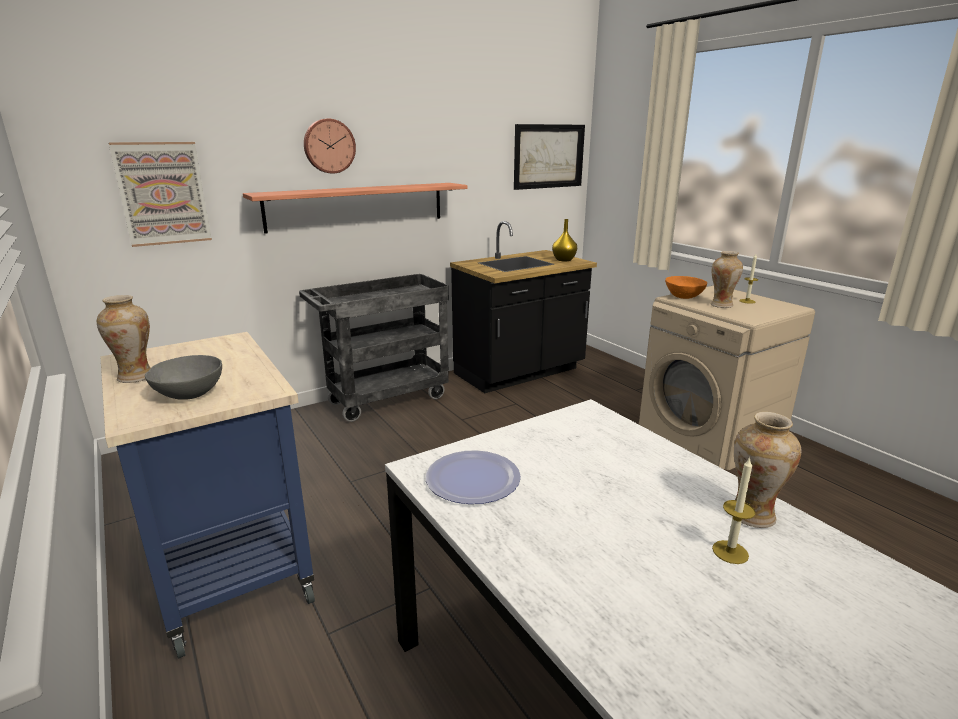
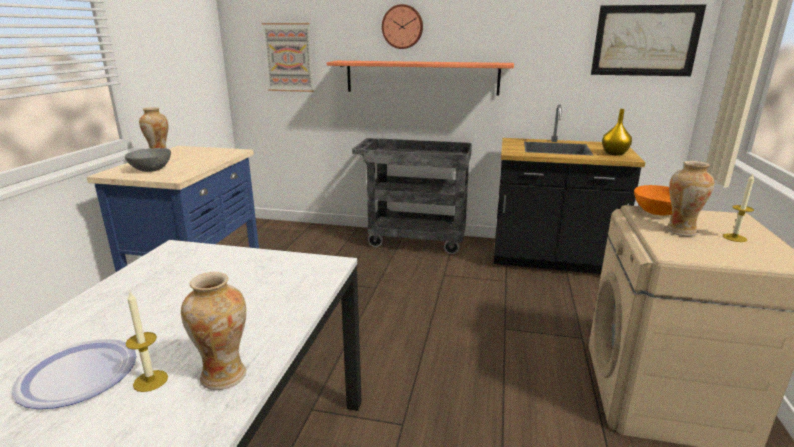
camera: 45 degrees right, 0 degrees up
(473, 479) = (174, 265): plate -> plate (78, 374)

